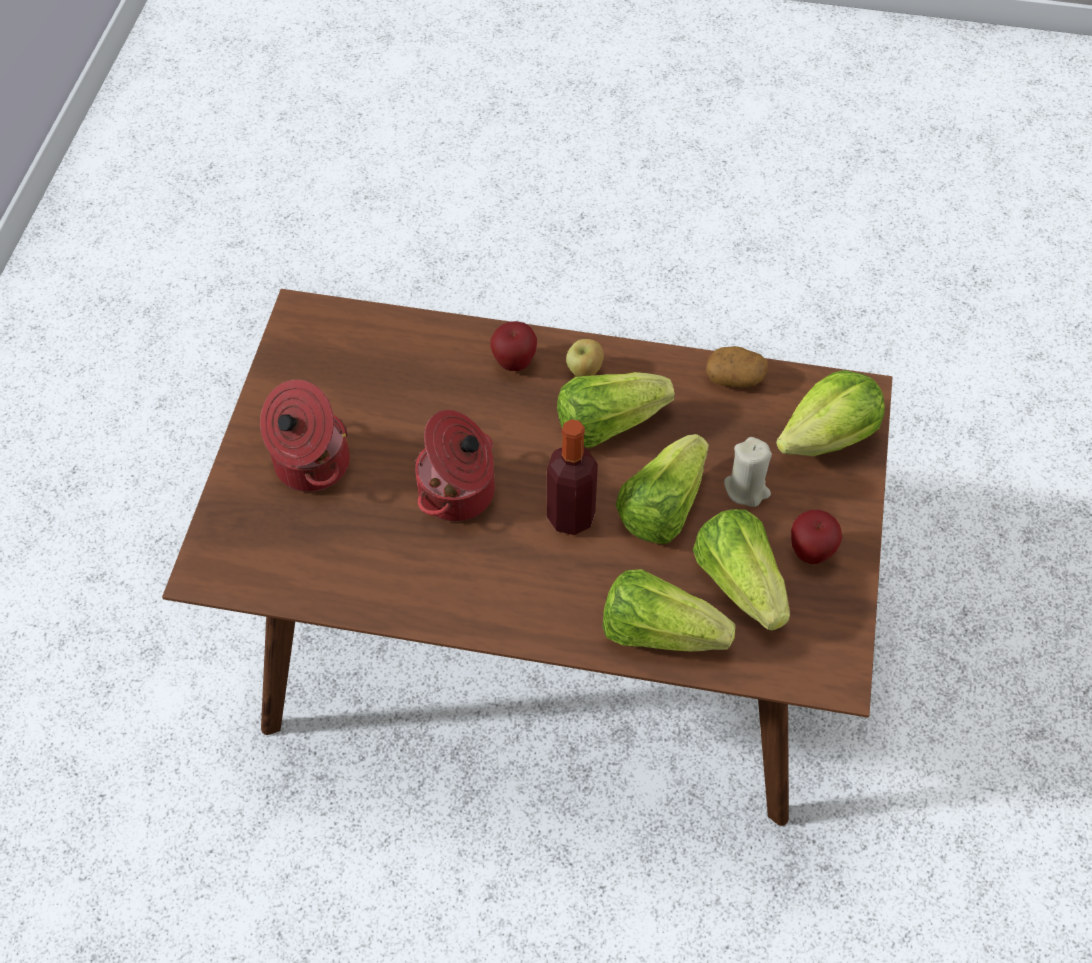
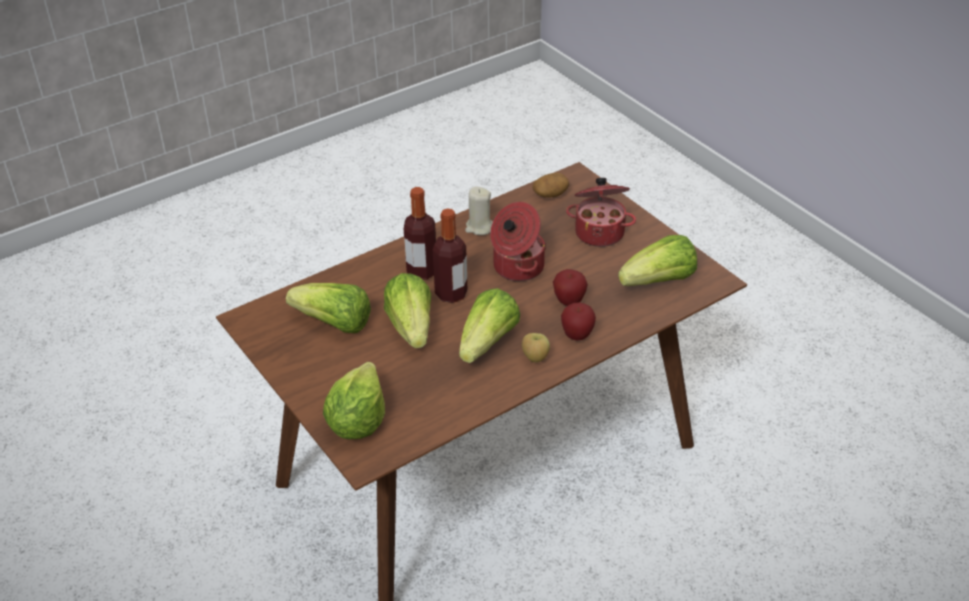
camera: 135 degrees right, 15 degrees down
(565, 577) = (422, 271): none -> bottle
(658, 632) = (352, 281): lettuce -> lettuce (659, 281)
(735, 377) = (449, 416): potato -> potato (550, 194)
(746, 489) = (376, 365): beige candle -> beige candle (479, 227)
(811, 552) = (310, 359): apple -> apple (569, 301)

